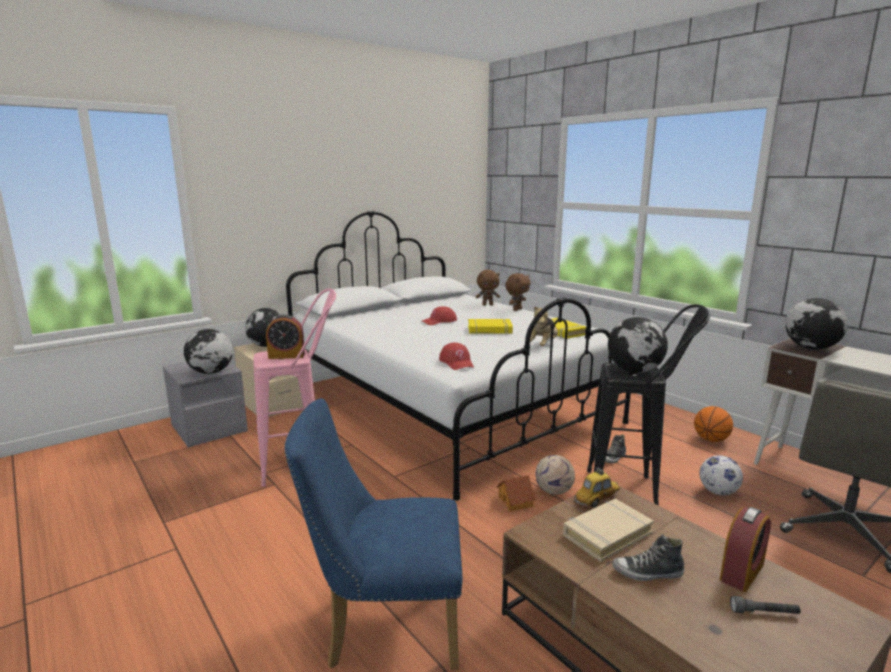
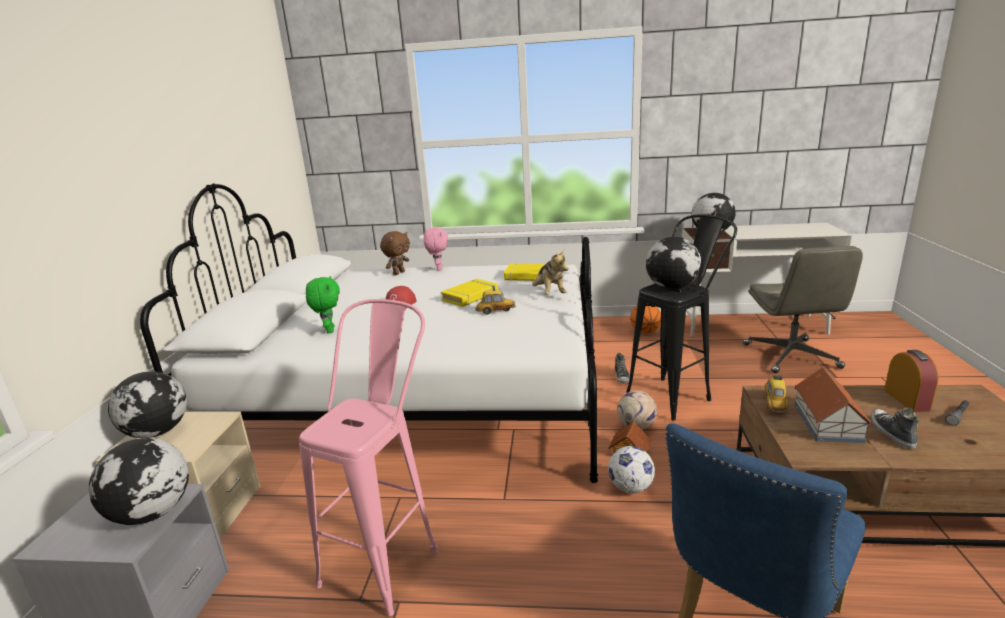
camera: 45 degrees left, 5 degrees up
(286, 356) = (358, 417): alarm clock -> none
(378, 321) = (329, 330): none -> green plush toy
(457, 362) = (531, 338): red cap -> none
(479, 342) = (495, 311): none -> toy car
(517, 309) = (438, 269): brown plush toy -> pink plush toy
(606, 534) = (827, 423): beige book -> toy house
(647, 573) = (891, 433): shoe -> shoe turned 135 degrees clockwise
(718, 492) = (710, 366): football -> football (631, 488)

